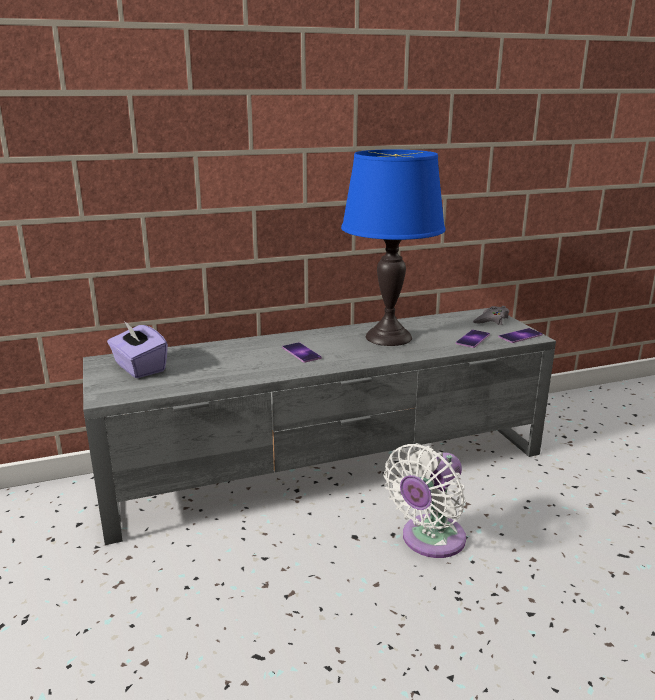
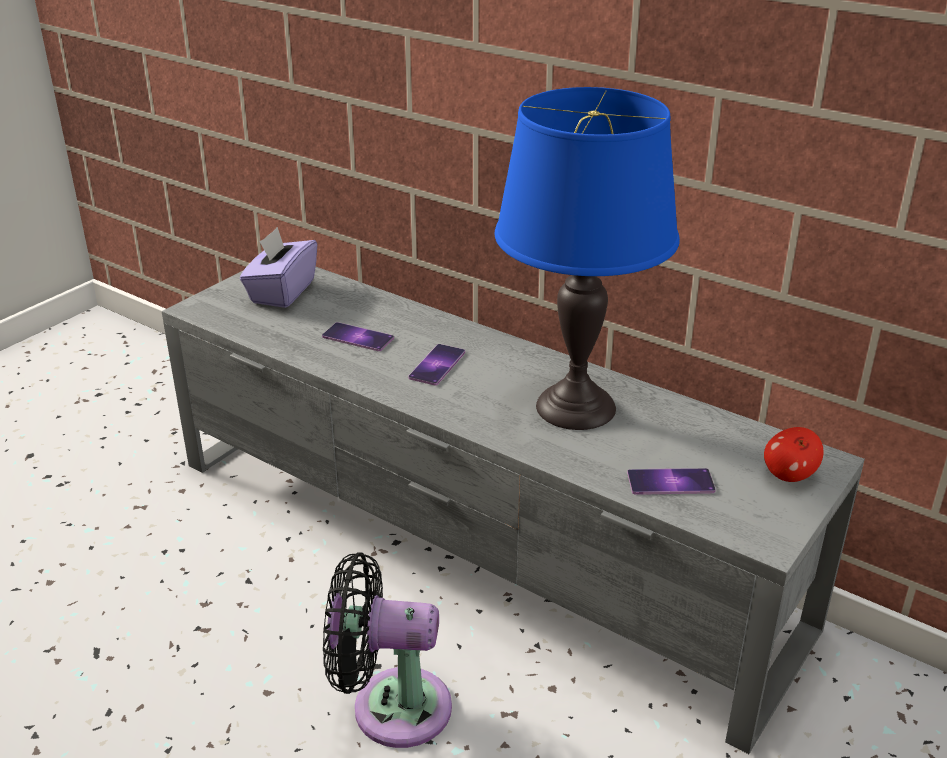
camera: 55 degrees right, 10 degrees up
(429, 540) = (391, 706): white fan -> black fan
(491, 320) = (788, 475): grey game controller -> apple
(520, 336) = (753, 526): phone -> phone (358, 337)

